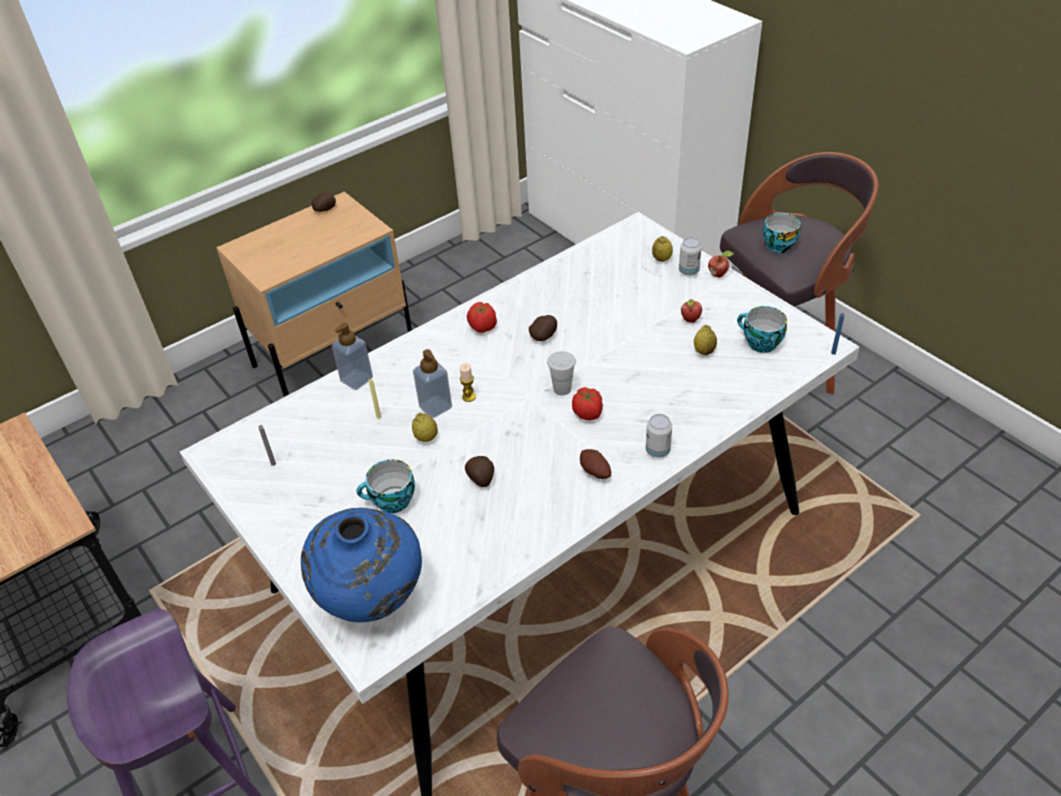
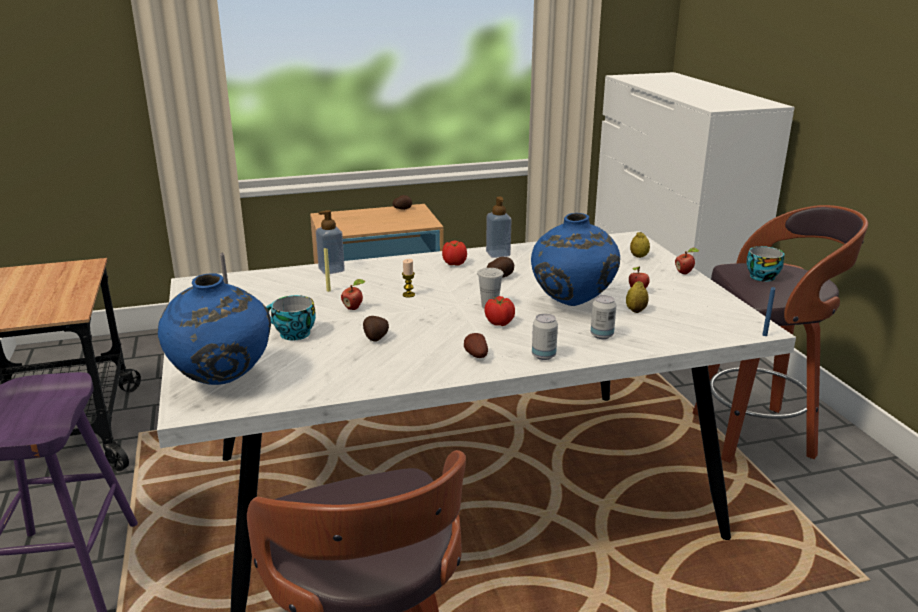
camera: 20 degrees right, 20 degrees down
(426, 438) = (354, 308): lemon -> apple
(435, 407) = (377, 294): soap dispenser -> soap dispenser (498, 254)
(641, 361) = (572, 304): none -> blue vase
(688, 271) = (658, 266): can -> can (601, 335)
(759, 343) = (693, 316): cup -> none

